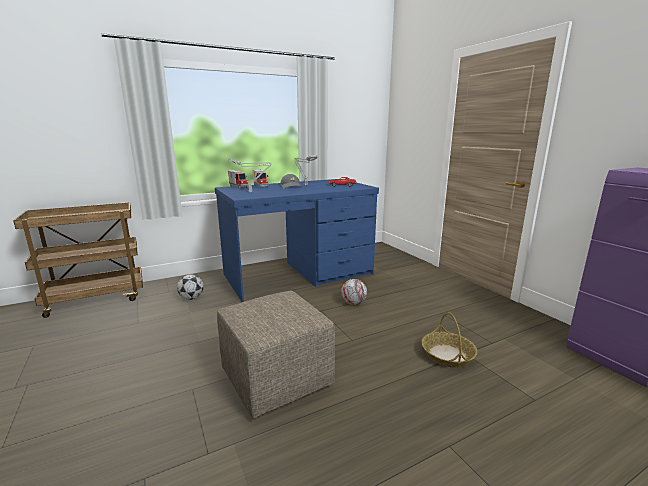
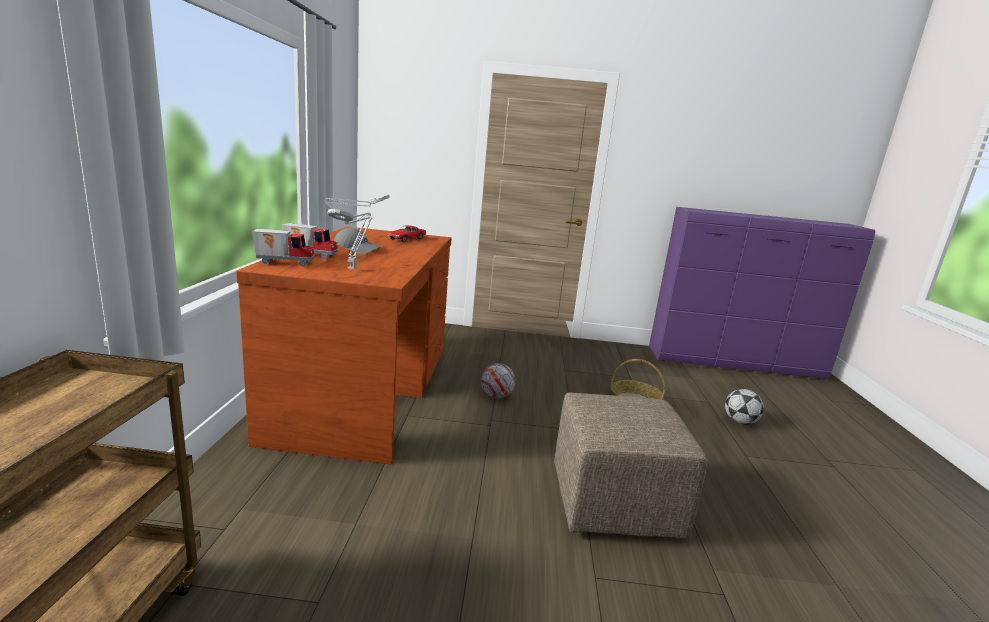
camera: 60 degrees left, 0 degrees up
(191, 298) = (300, 508): football -> football (740, 422)
(299, 274) = (366, 392): blue desk -> brown desk

